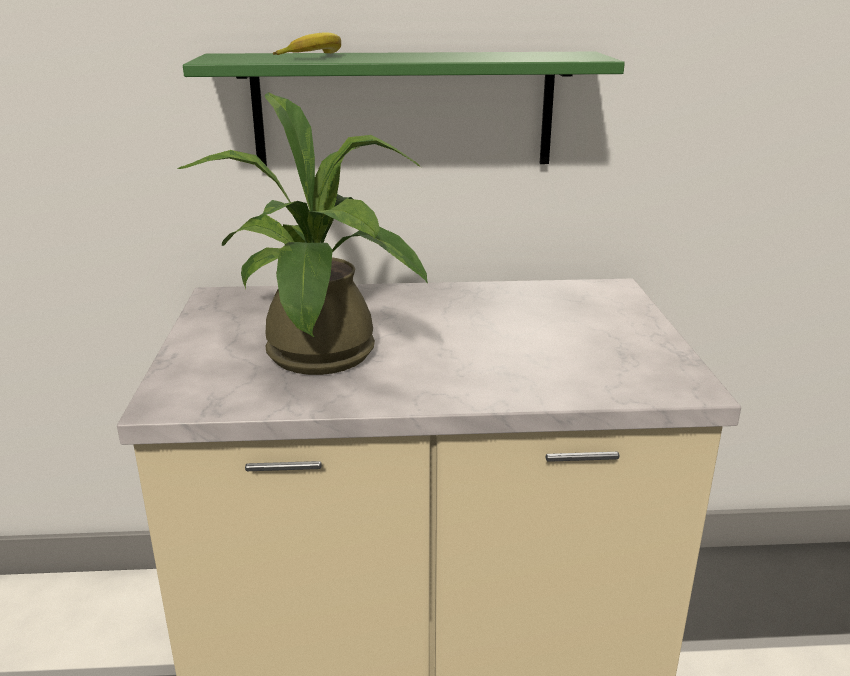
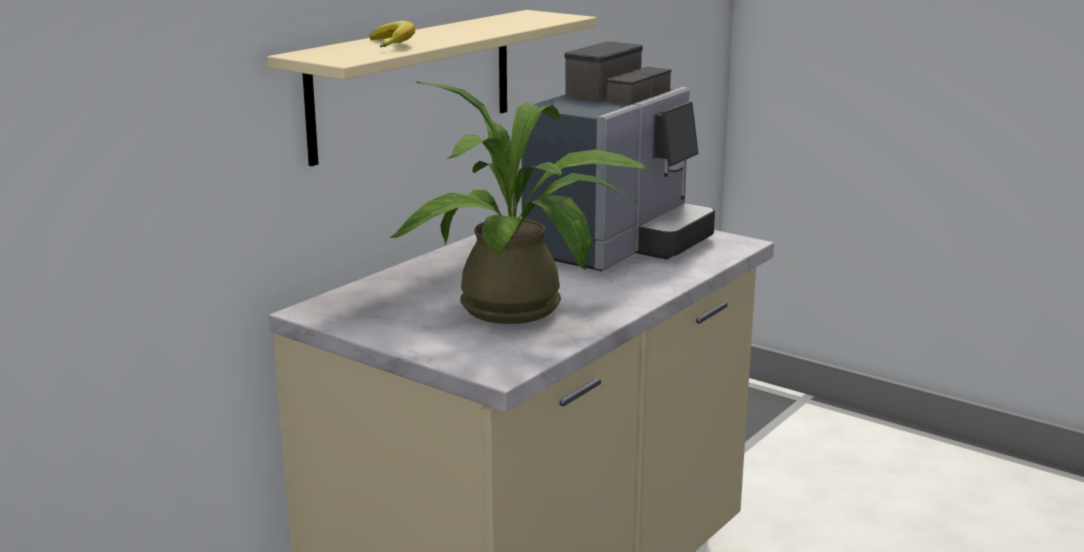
camera: 50 degrees left, 5 degrees down
(403, 110) = (413, 83): green shelf -> beige shelf
(561, 338) = (618, 245): none -> coffee machine

